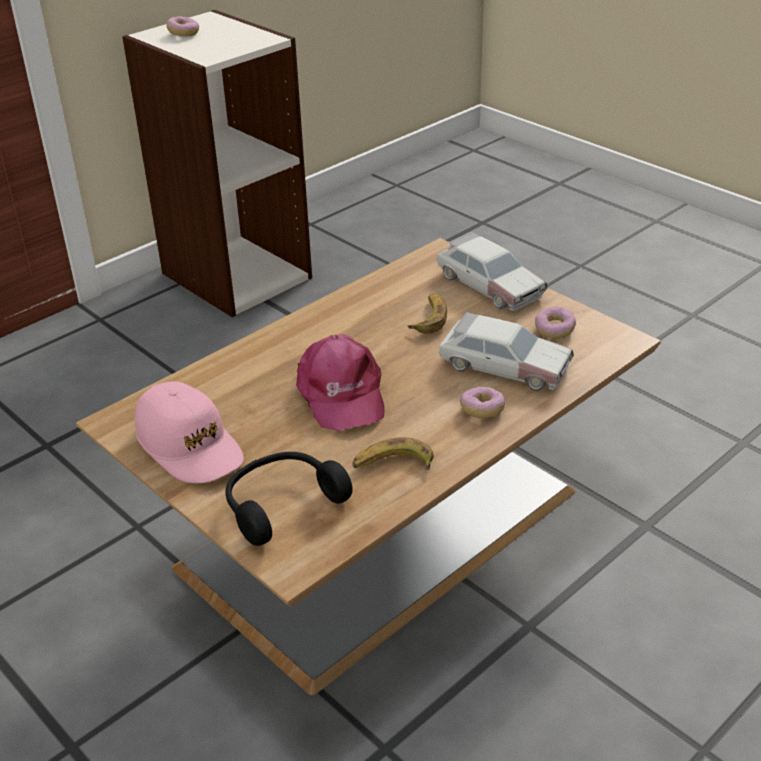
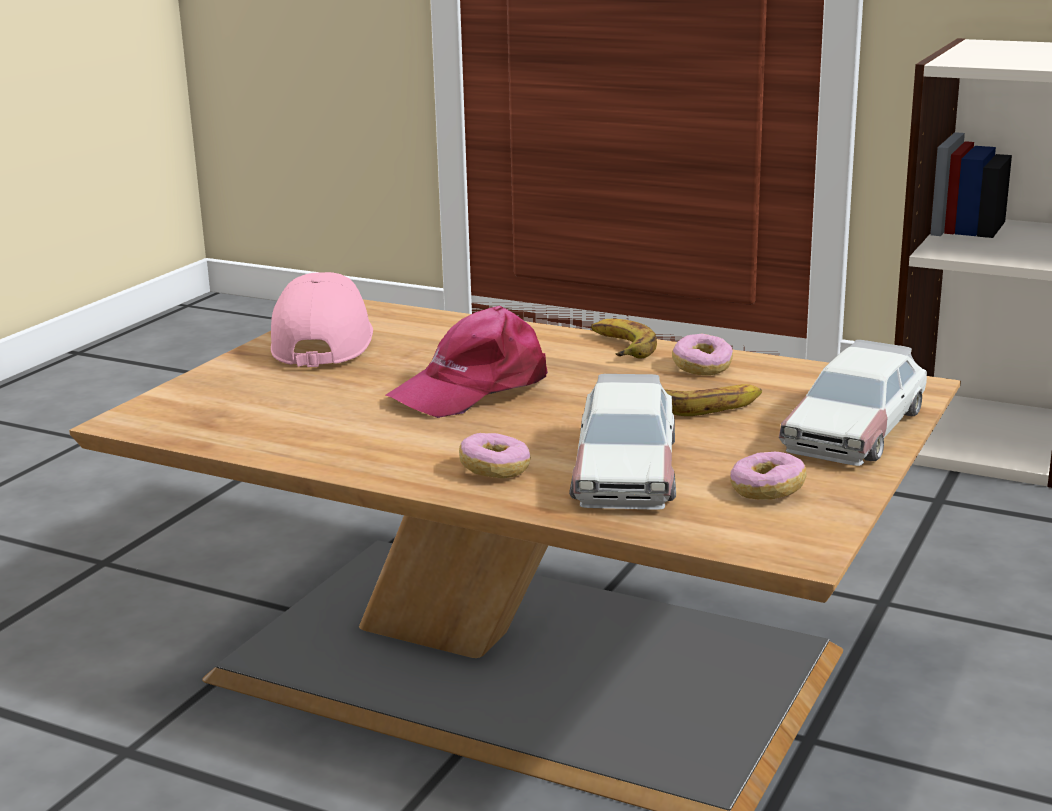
camera: 70 degrees right, 15 degrees down
(183, 34) = (1013, 48): donut -> donut (702, 368)
(190, 446) = (323, 342): pink cap -> pink cap turned 150 degrees clockwise
(281, 504) = (235, 398): black headphones -> none
(392, 464) = (338, 437): banana -> banana (620, 347)

